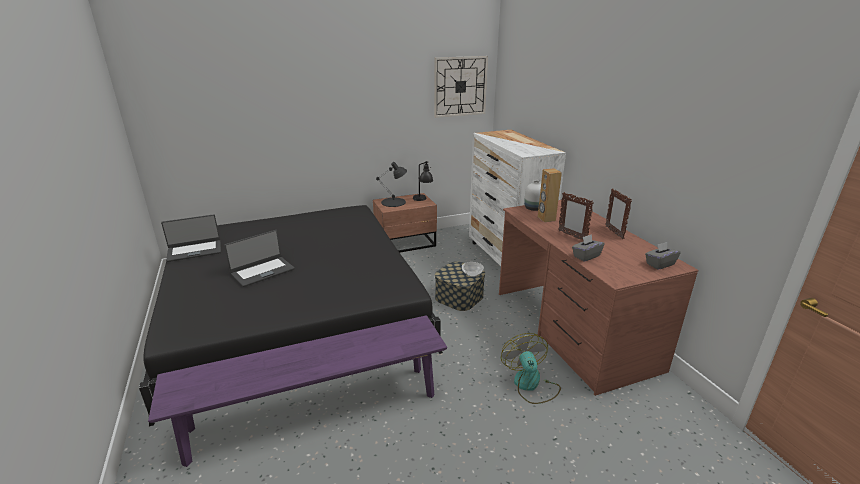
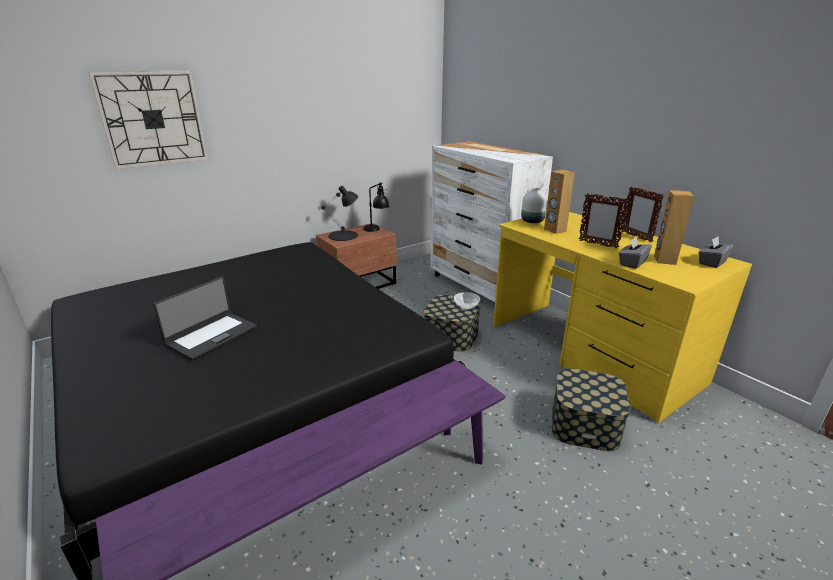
camera: 15 degrees left, 0 degrees up
(194, 251) = (94, 321): laptop -> none
(460, 86) = (406, 94): wall clock -> wall clock (153, 119)
(530, 385) = (584, 424): fan -> storage box
(572, 329) = (591, 353): brown desk -> yellow desk
(618, 257) = (664, 260): none -> brown speaker

